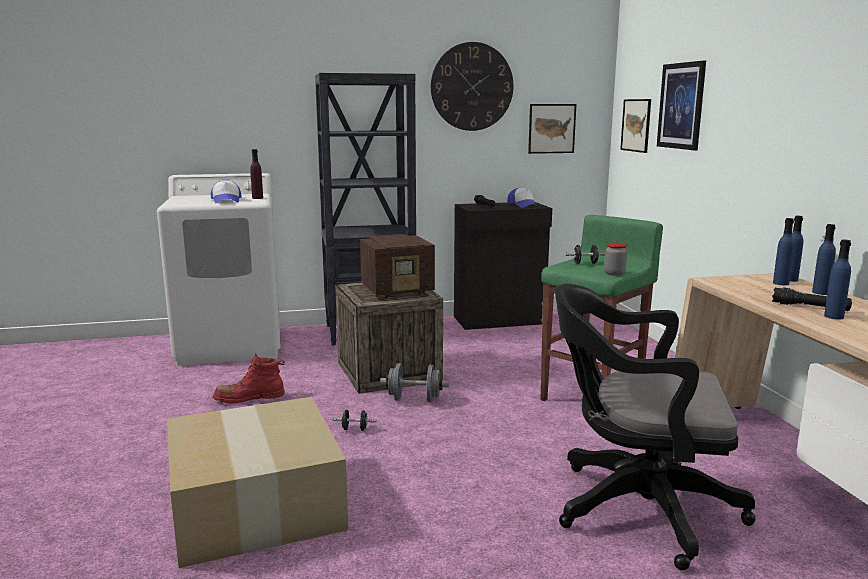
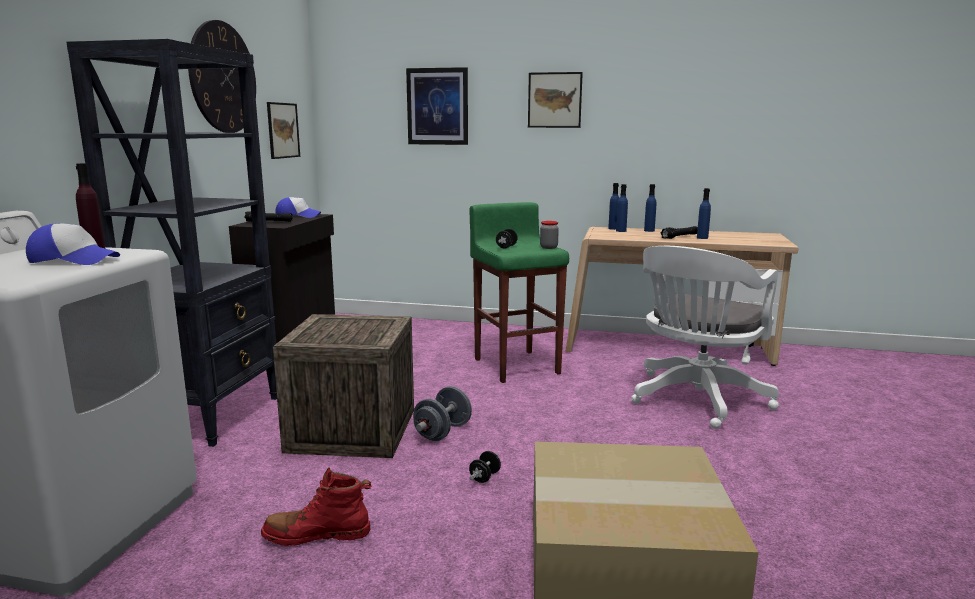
camera: 65 degrees left, 0 degrees up
(249, 398) = (317, 535): red boot -> red boot turned 75 degrees clockwise
(398, 290) = (354, 326): radio -> none
(635, 507) = (696, 400): black office chair -> white office chair
(636, 125) = (365, 126): picture -> picture (554, 100)

